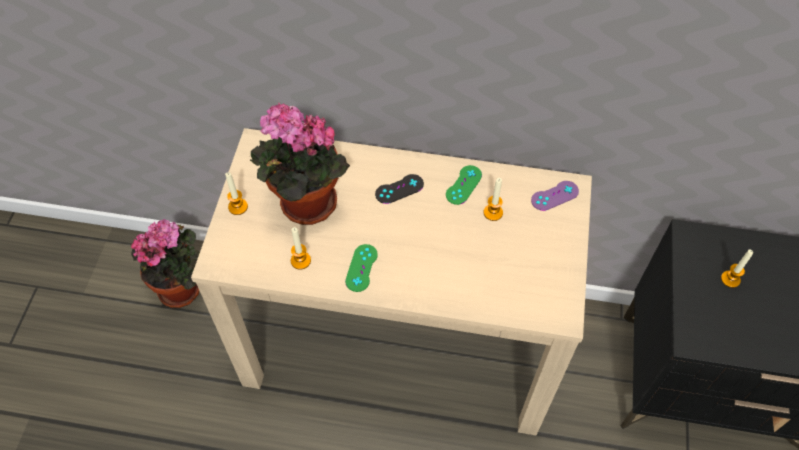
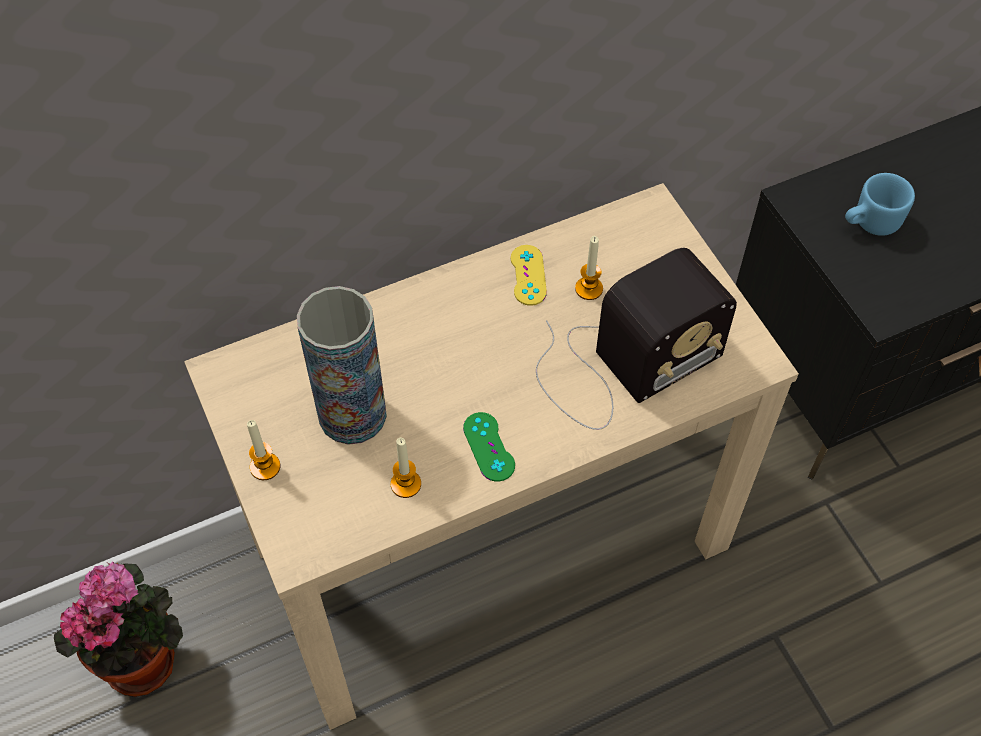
camera: 35 degrees left, 0 degrees up
(304, 206) = (352, 414): potted plant -> vase
(399, 189) = (455, 324): black game controller -> none
(463, 185) = (528, 275): green game controller -> yellow game controller
(475, 268) = (621, 365): none -> radio
(554, 196) = (641, 229): purple game controller -> none
(730, 279) = (869, 223): candle -> blue mug

